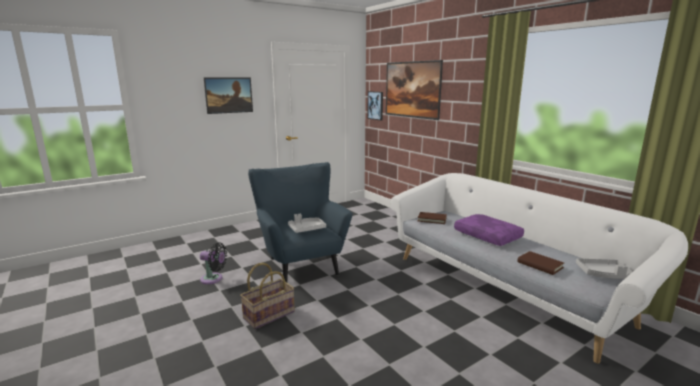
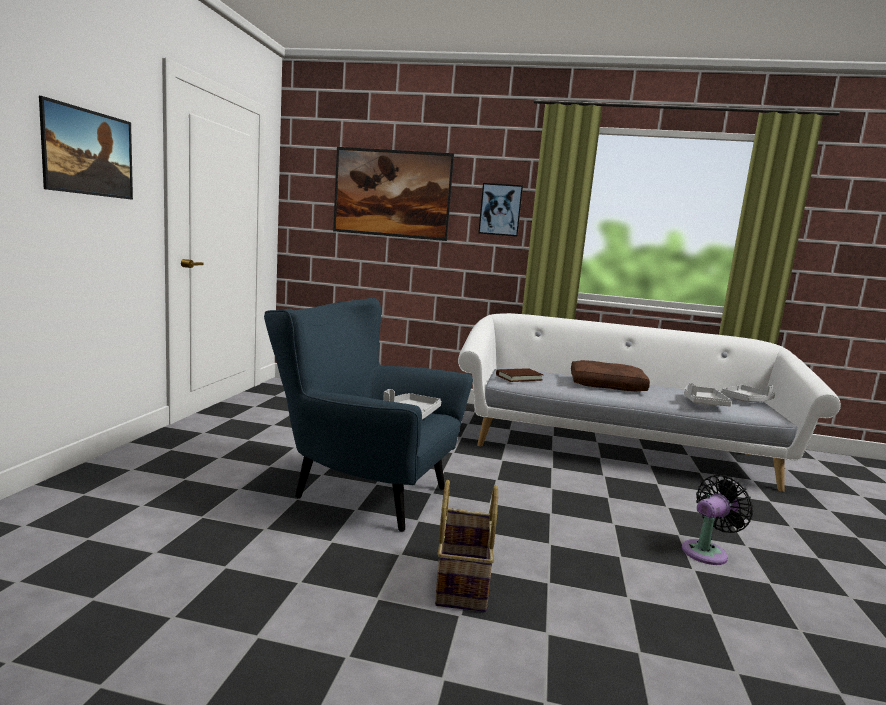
camera: 45 degrees left, 5 degrees down
(213, 279) = (246, 568): black fan -> black fan (707, 551)
(375, 105) = (307, 216): picture -> picture (500, 210)
(488, 236) = (607, 385): purple pillow -> brown pillow
(540, 265) = (703, 402): brown book -> grey tray

